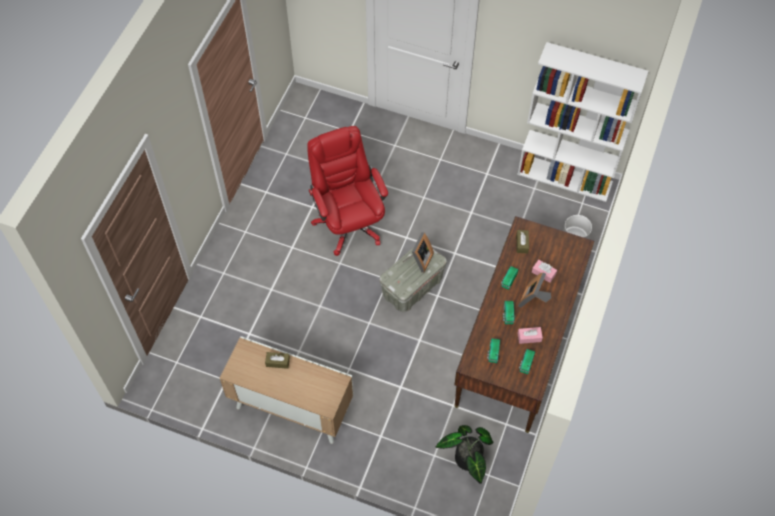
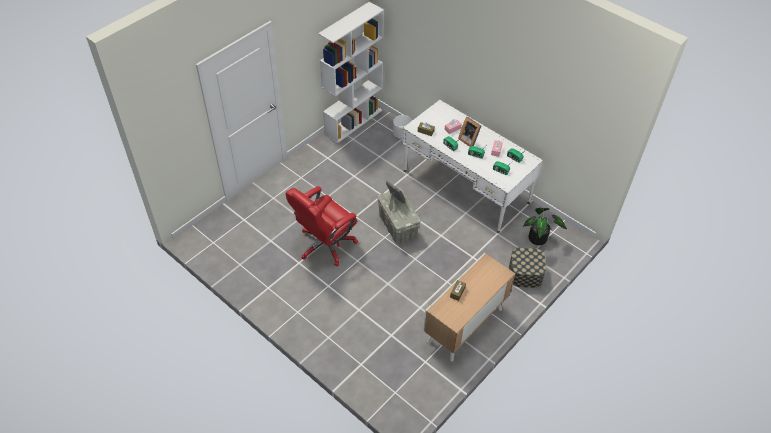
camera: 70 degrees left, 10 degrees down
(349, 223) = (325, 245): red office chair -> red office chair turned 45 degrees counterclockwise
(400, 457) = (525, 274): none -> storage box
(518, 344) = (465, 186): brown desk -> white desk

